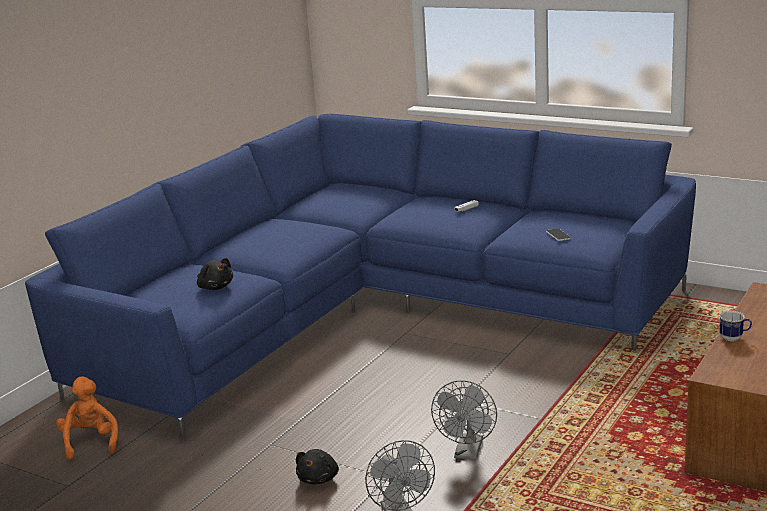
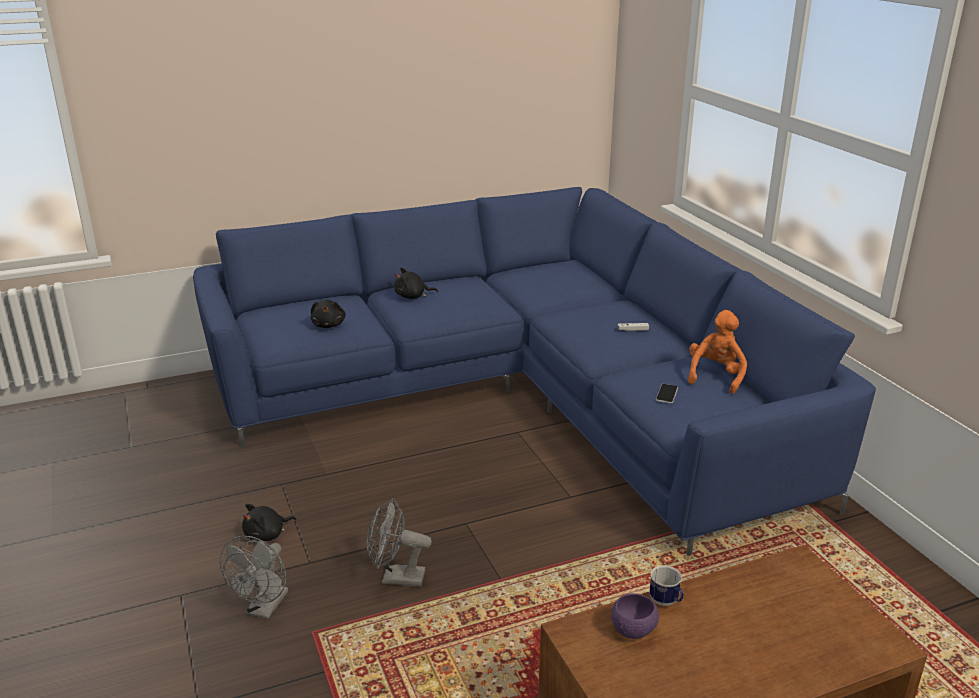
camera: 35 degrees right, 5 degrees up
(90, 442) = (189, 418): orange plush toy -> orange plush toy (715, 376)
(249, 246) = (412, 296): none -> black plush toy
(468, 453) = (396, 578): grey fan -> grey fan turned 45 degrees clockwise
(741, 358) = (633, 630): none -> purple bowl

